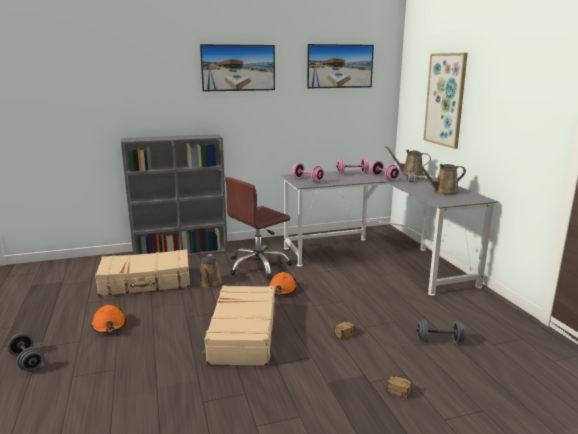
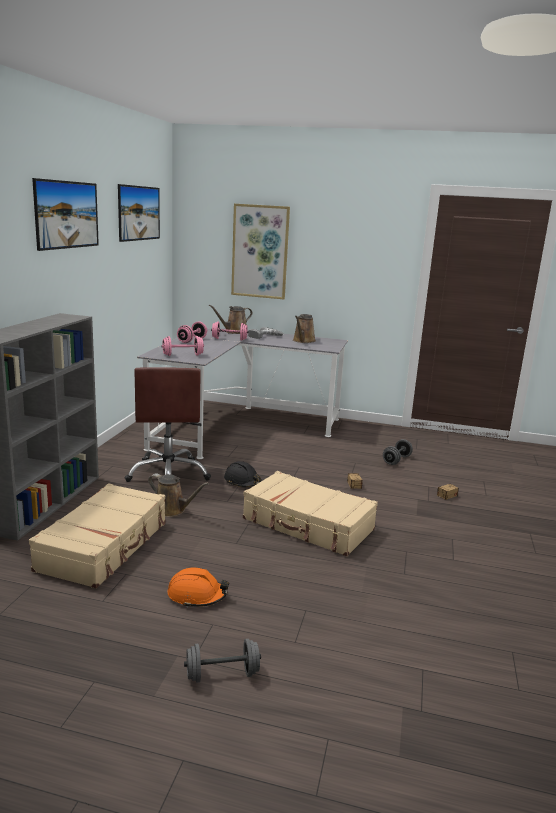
camera: 60 degrees left, 0 degrees up
(282, 290) = (242, 482): orange hard hat -> black hard hat

